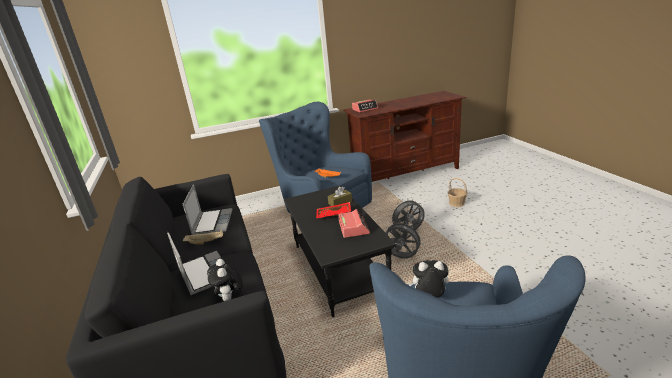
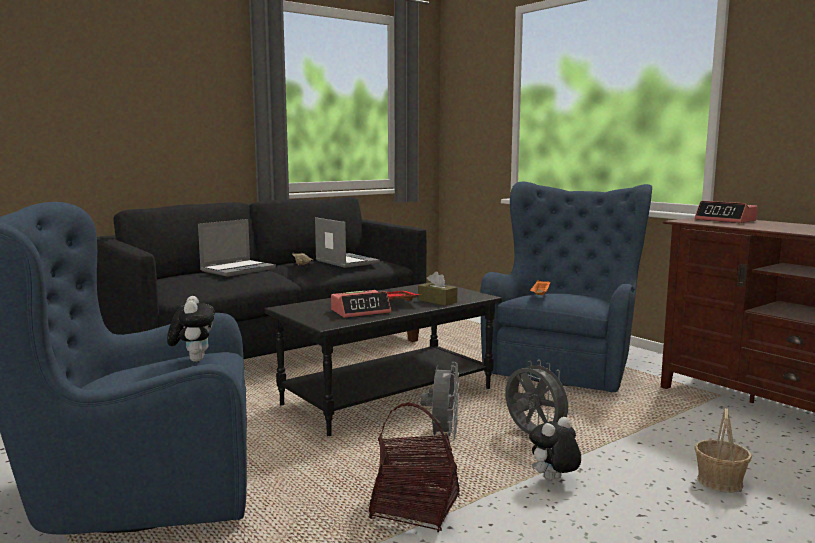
camera: 70 degrees right, 15 degrees down
(212, 222) = (345, 262): laptop -> laptop turned 105 degrees counterclockwise
(230, 298) = (197, 283): plush toy -> plush toy (553, 480)
(477, 275) = (415, 509): none -> basket

